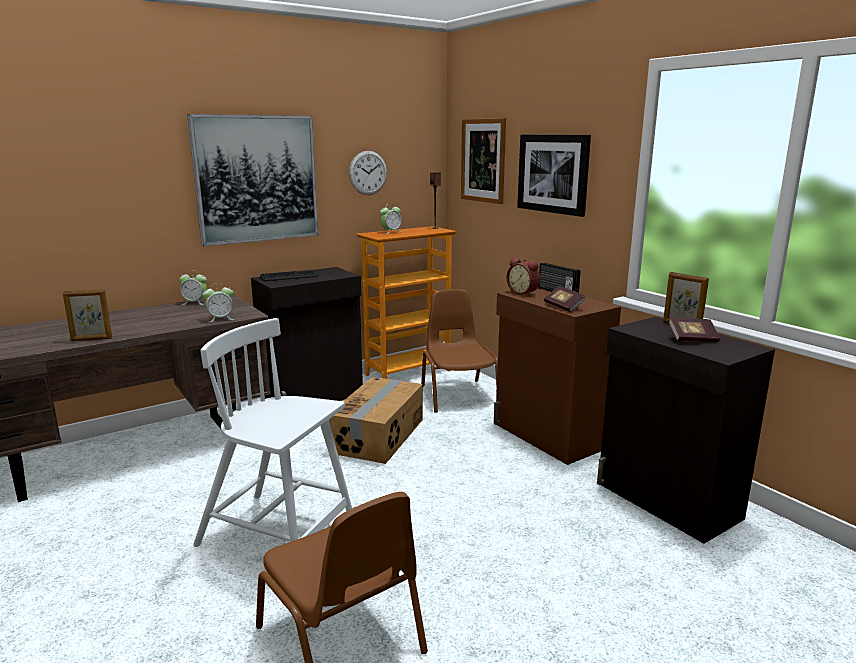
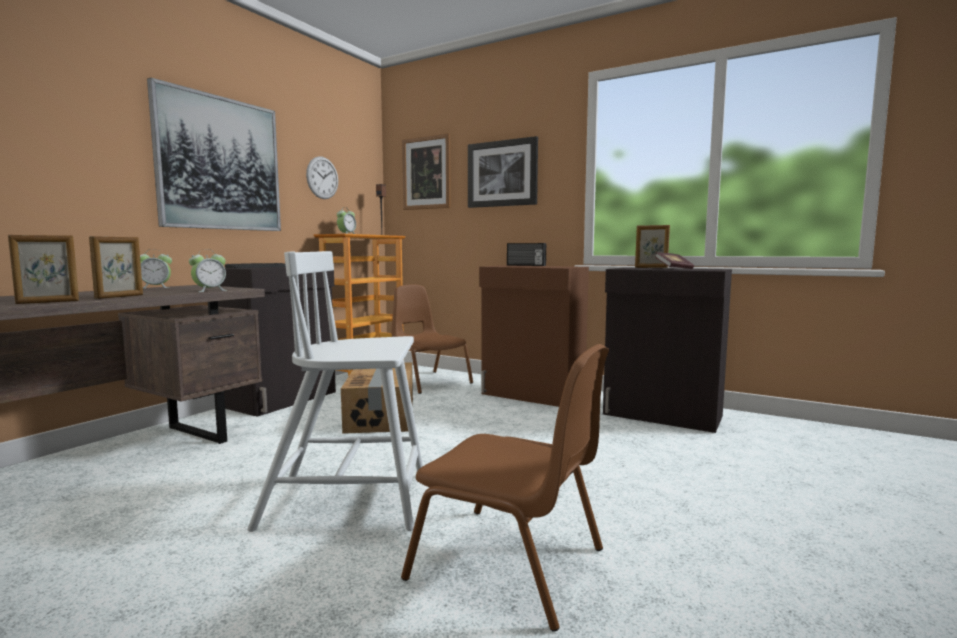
camera: 25 degrees left, 10 degrees down
(146, 329) = (120, 296): none -> picture frame
(523, 293) = (501, 266): alarm clock -> none
(564, 307) = (549, 267): book -> none

